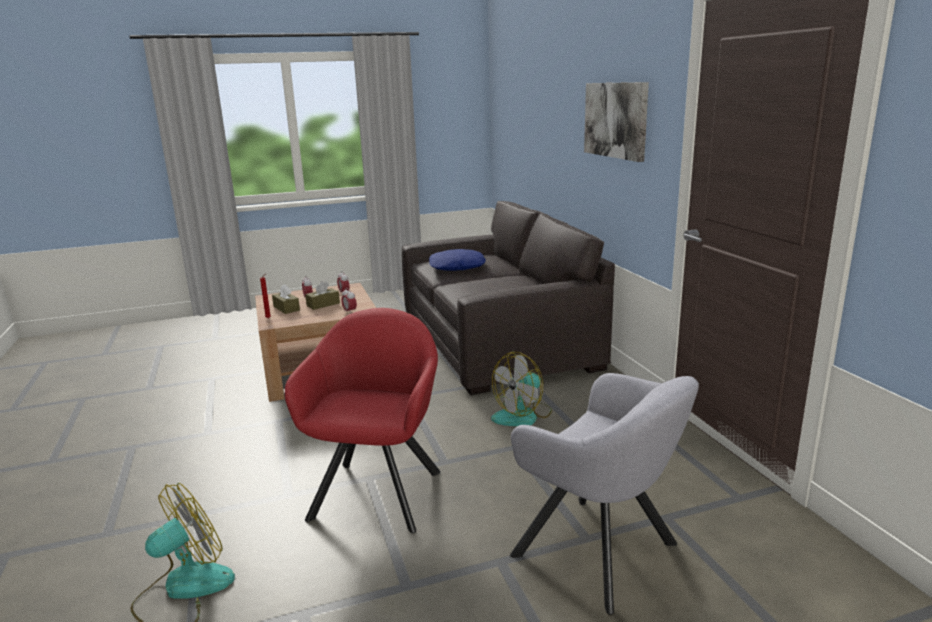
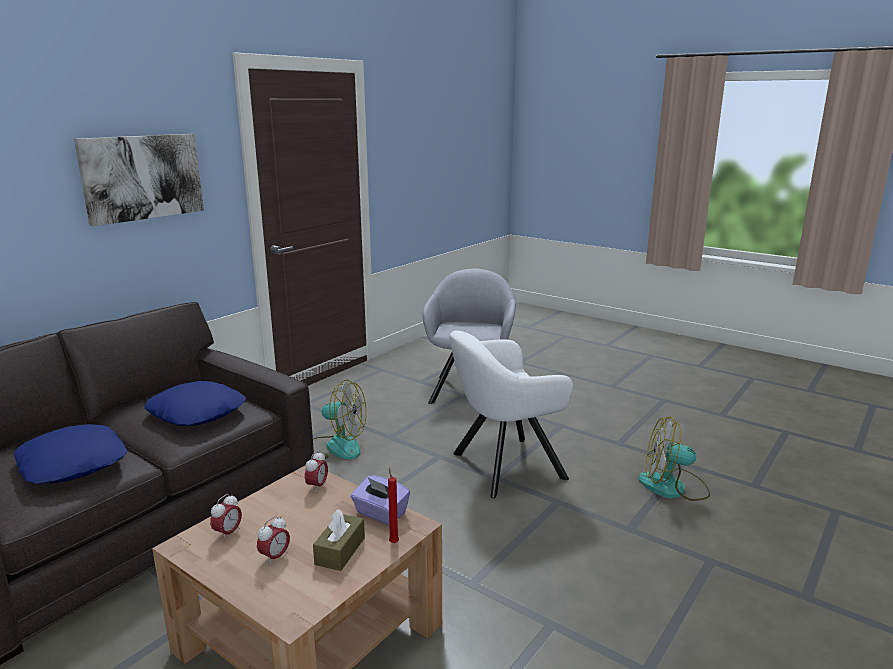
camera: 125 degrees left, 0 degrees up
(296, 320) = (380, 513): none -> purple tissue box
(323, 304) = (299, 524): brown tissue box -> none
(379, 489) = (502, 467): red armchair -> white armchair
(486, 288) = (197, 412): none -> blue pillow

